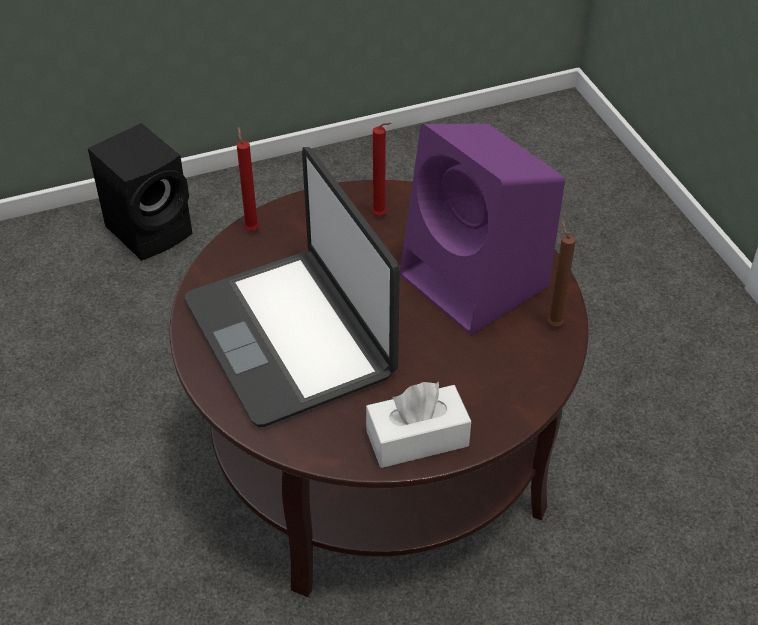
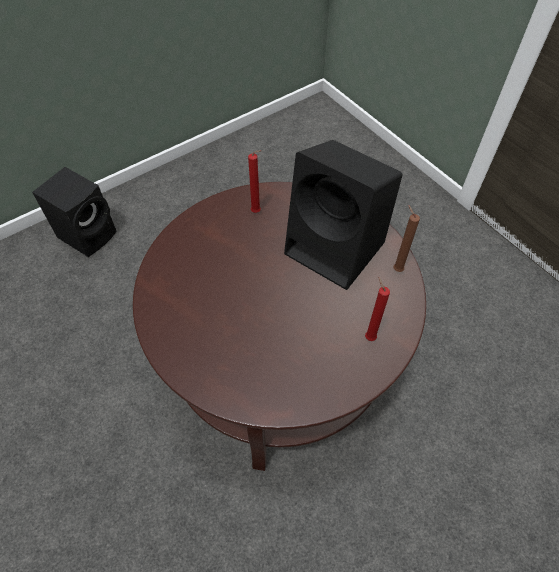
camera: 15 degrees left, 10 degrees up
(251, 228) = (171, 239): red candle -> red candle (369, 336)
(291, 336) = (226, 318): laptop -> none
(417, 438) = (338, 380): white tissue box -> none
(477, 282) = (337, 249): purple speaker -> black speaker

